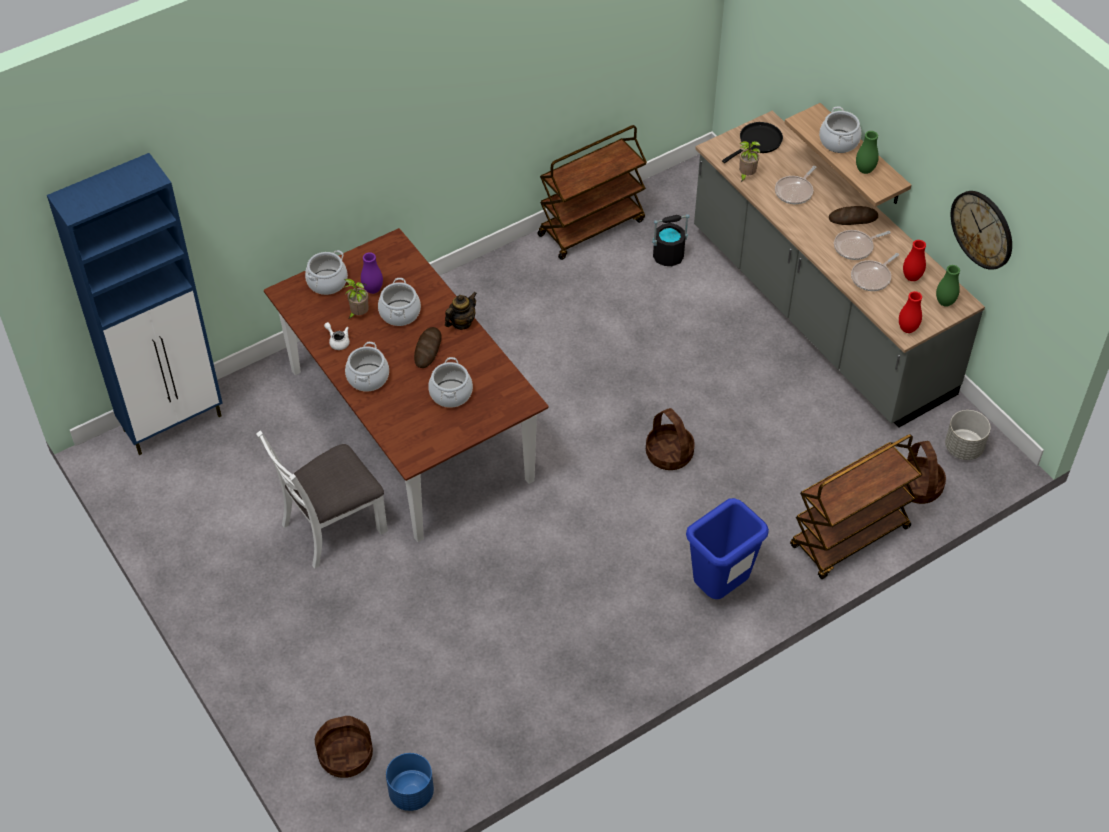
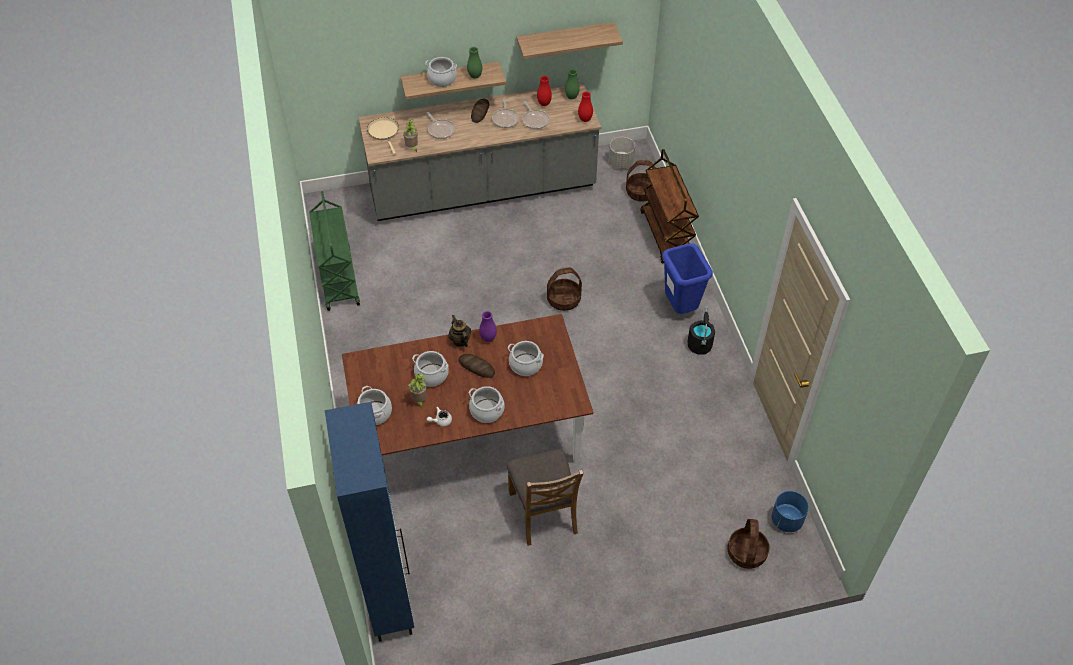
camera: 70 degrees left, 0 degrees up
(332, 527) = (544, 512): white chair -> brown chair
(373, 290) = (398, 386): purple vase -> purple vase (488, 338)
(591, 227) = (338, 279): brown cart -> green cart
(668, 256) = (390, 246): black bucket -> black bucket (699, 345)
(758, 142) = (384, 132): black frying pan -> beige frying pan
(982, 229) = (565, 39): wall clock -> shelf

